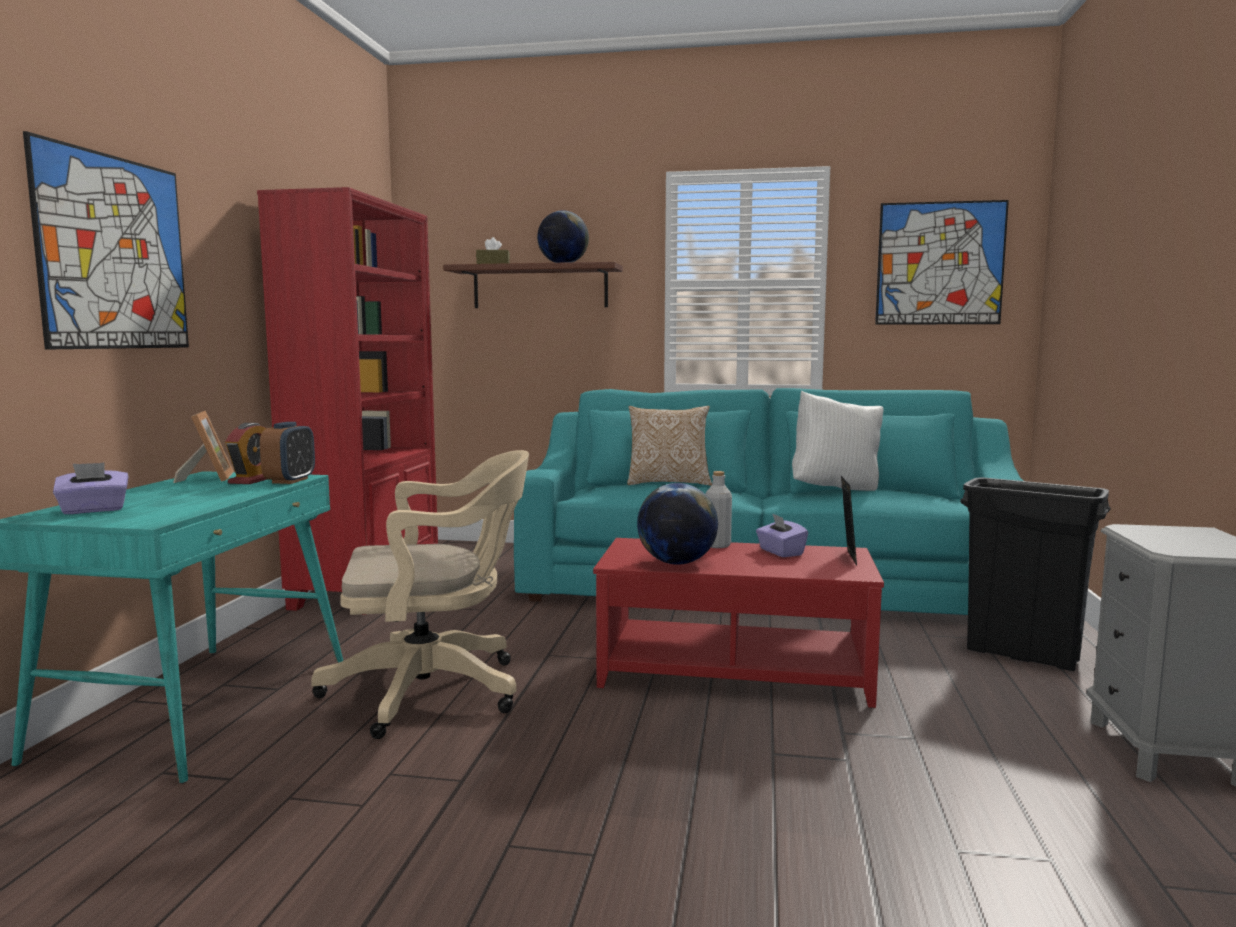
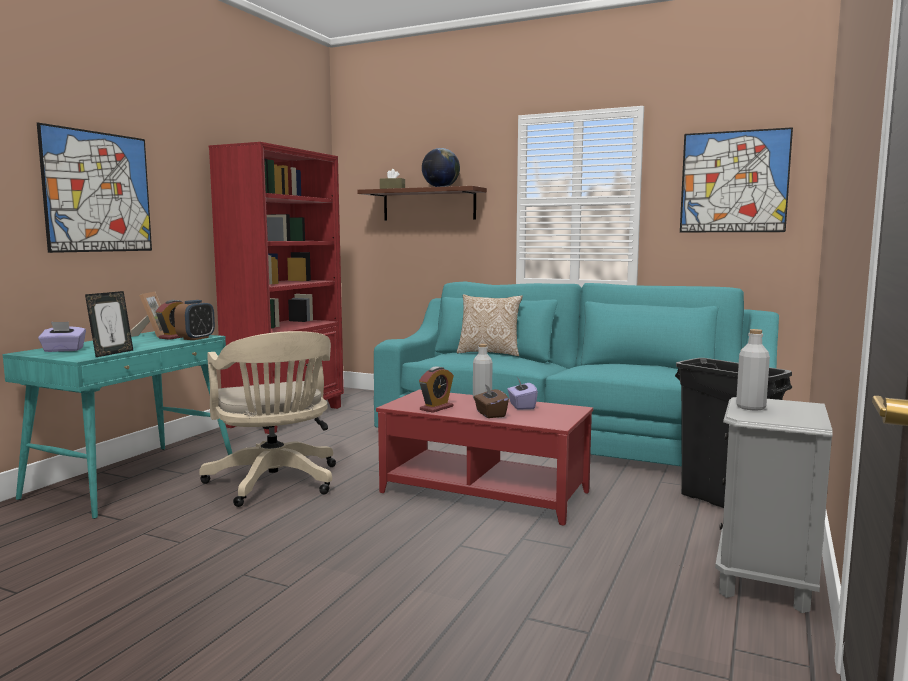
camera: 15 degrees right, 0 degrees up
(435, 690) = (275, 484): beige office chair -> beige office chair turned 60 degrees clockwise
(677, 563) = (436, 408): globe -> alarm clock
(757, 566) = (490, 414): none -> brown tissue box
(836, 489) = (611, 363): white pillow -> none
(847, 558) = (565, 413): picture frame -> picture frame (112, 353)
(1153, 538) = (750, 407): none -> grey bottle

